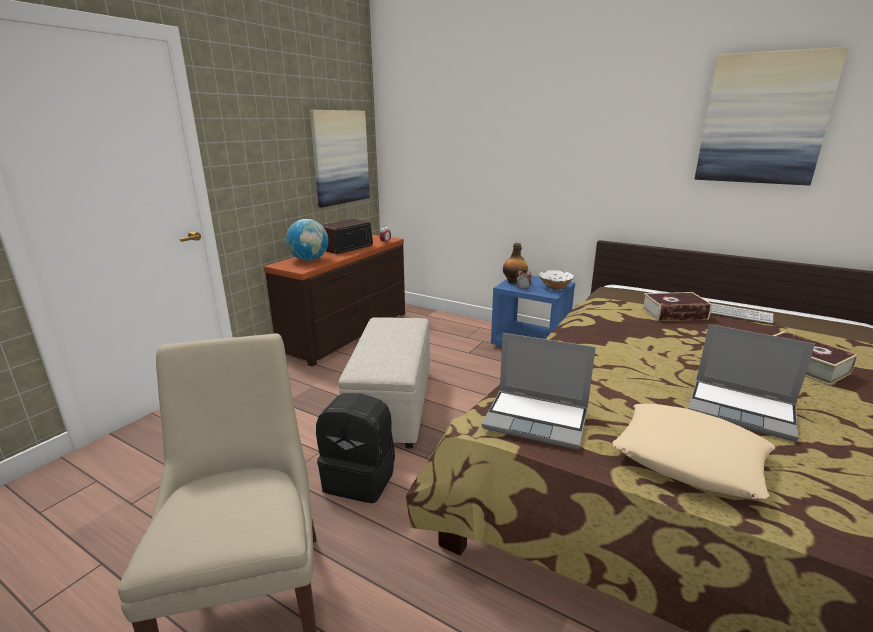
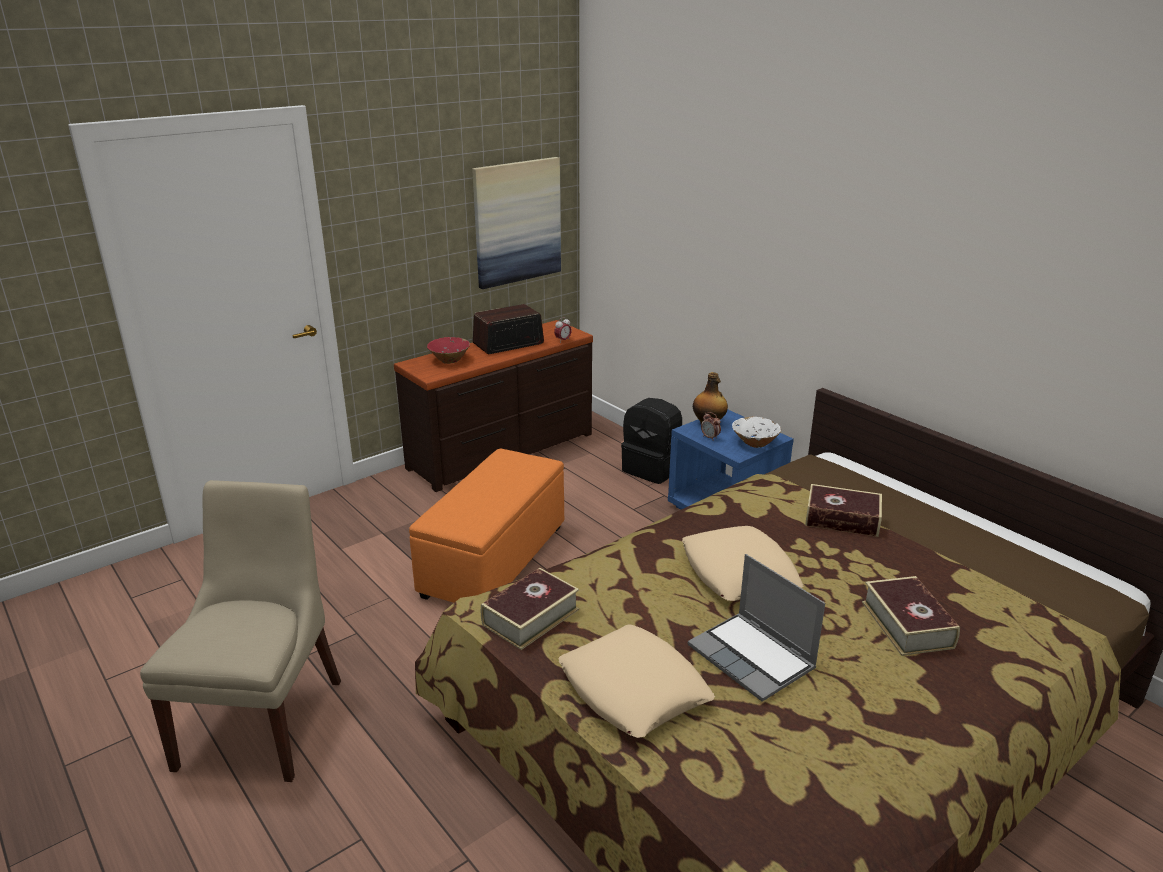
camera: 20 degrees right, 5 degrees up
(309, 260) = (449, 360): globe -> red bowl
(361, 479) = (412, 636): black backpack -> black backpack (653, 469)
(392, 404) = (495, 560): beige ottoman -> orange ottoman
(537, 419) = (530, 617): laptop -> book
(654, 355) = (739, 572): none -> beige pillow
(736, 314) = (930, 536): keyboard -> none
(763, 119) = (1025, 266): picture -> none

